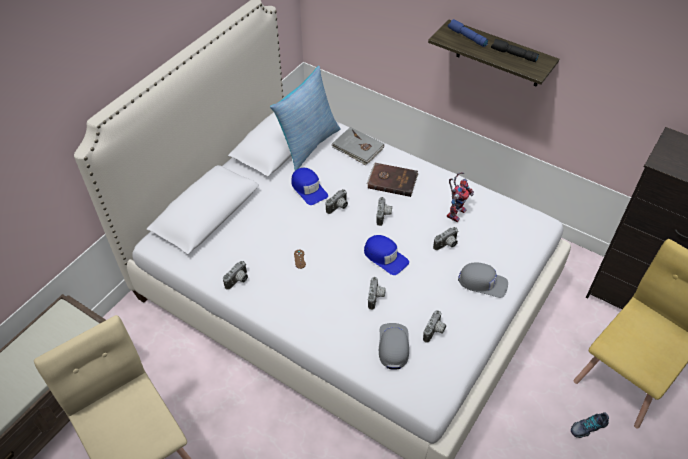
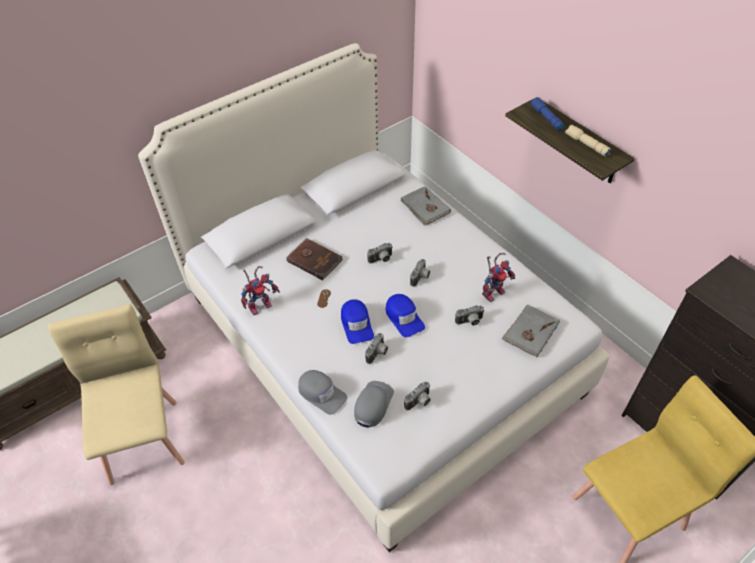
camera: 20 degrees right, 0 degrees up
(238, 281) = (261, 304): camera -> toy robot
(307, 145) = (379, 194): pillow -> none
(308, 189) = (361, 235): blue cap -> blue cap (356, 324)
(392, 180) = (444, 246): brown book -> brown book (314, 260)
(483, 282) = (489, 368): grey cap -> grey cap (321, 393)
(504, 240) = (530, 332): none -> grey book
(513, 55) = (586, 145): black flashlight -> beige flashlight
(588, 427) = (568, 547): shoe -> none

